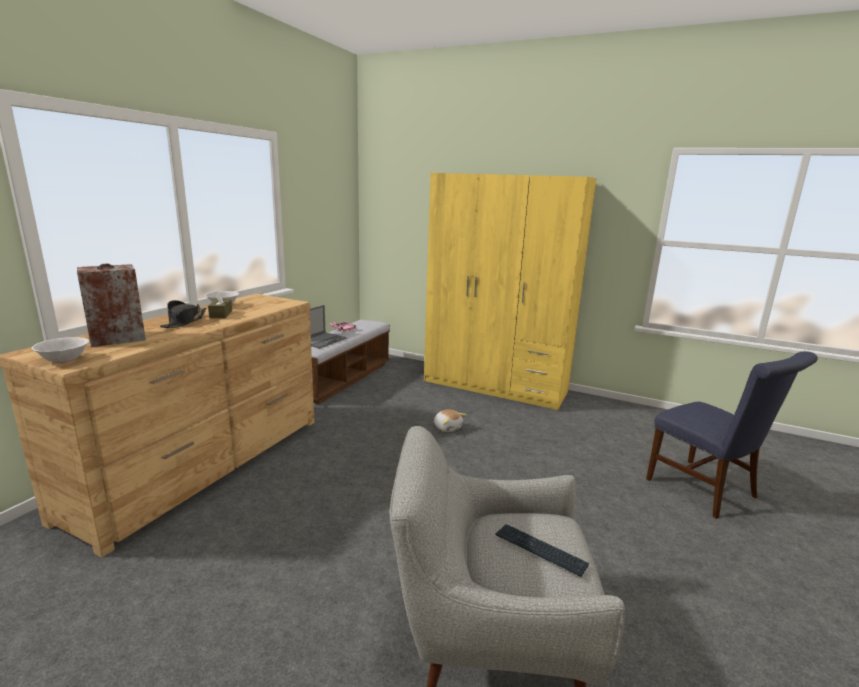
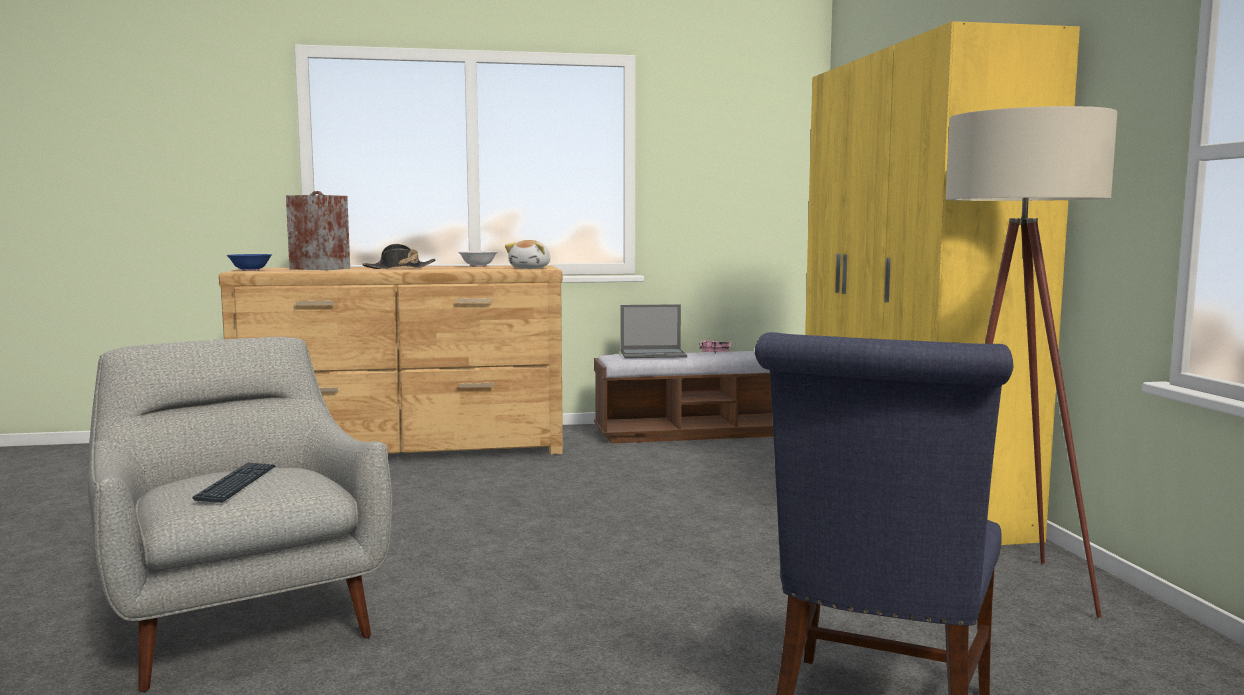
camera: 55 degrees right, 10 degrees down
(64, 360) = (250, 270): white bowl -> blue bowl
(221, 314) = (445, 268): brown tissue box -> none
(447, 427) = (687, 504): plush toy -> plush toy (531, 268)
(604, 416) = (1005, 587): none -> beige floor lamp

